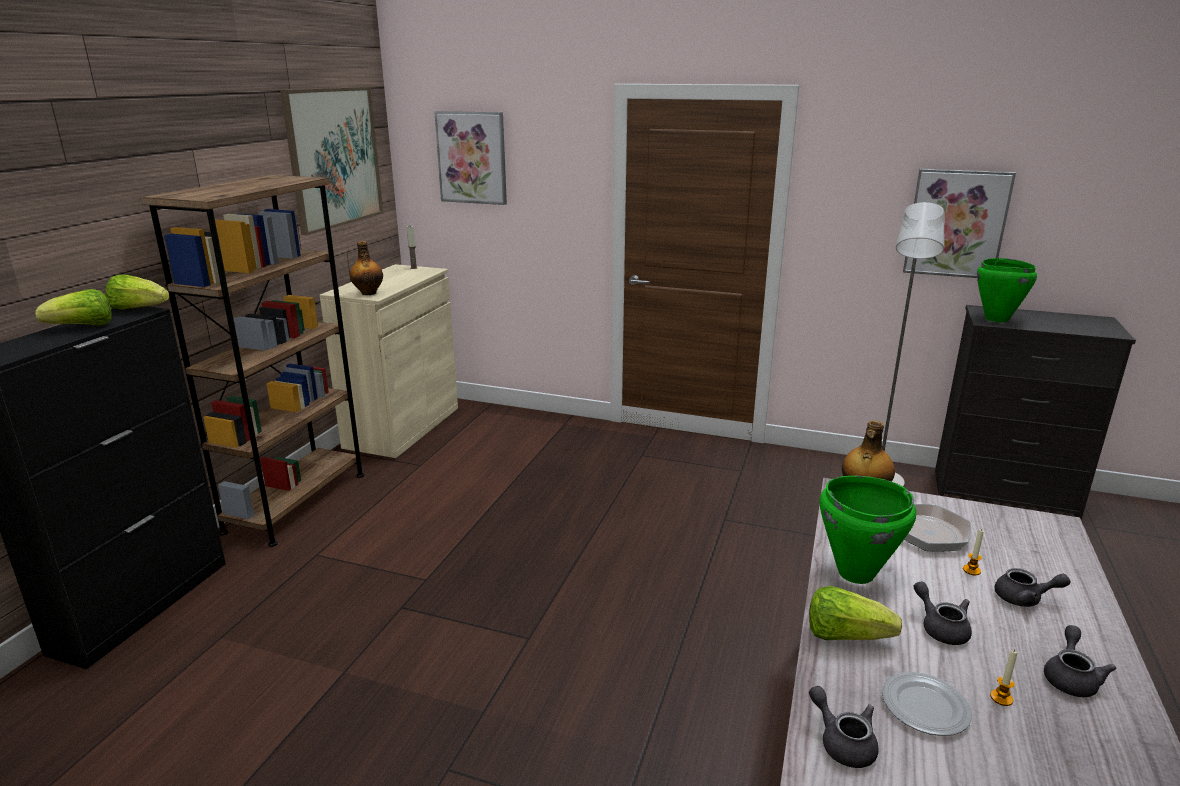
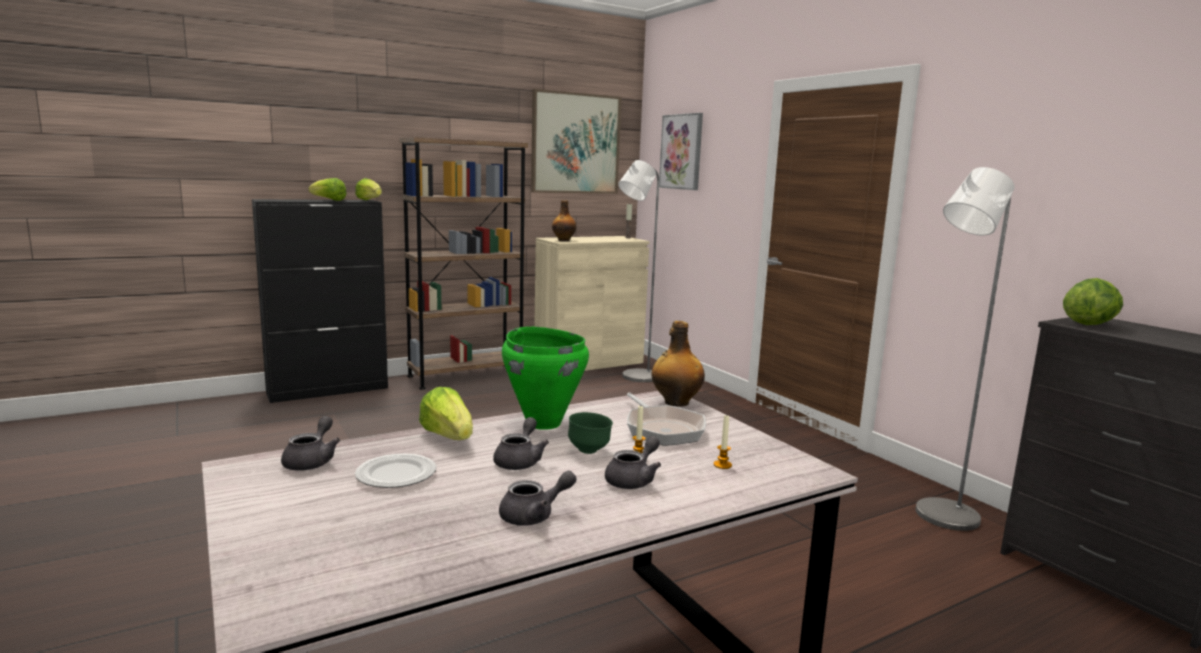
camera: 40 degrees right, 10 degrees down
(480, 431) = (635, 378): none -> grey floor lamp
(944, 586) = (589, 451): none -> green bowl
(956, 223) = (1080, 210): picture -> none
(996, 319) = (1089, 324): green cooking pot -> lettuce
(1001, 698) = (453, 496): candle -> candle (722, 465)
(1024, 599) = (633, 480): grey teapot -> grey teapot turned 105 degrees counterclockwise

